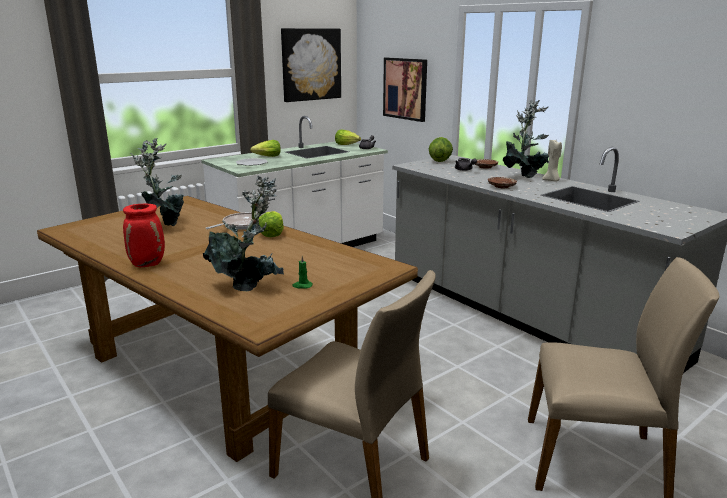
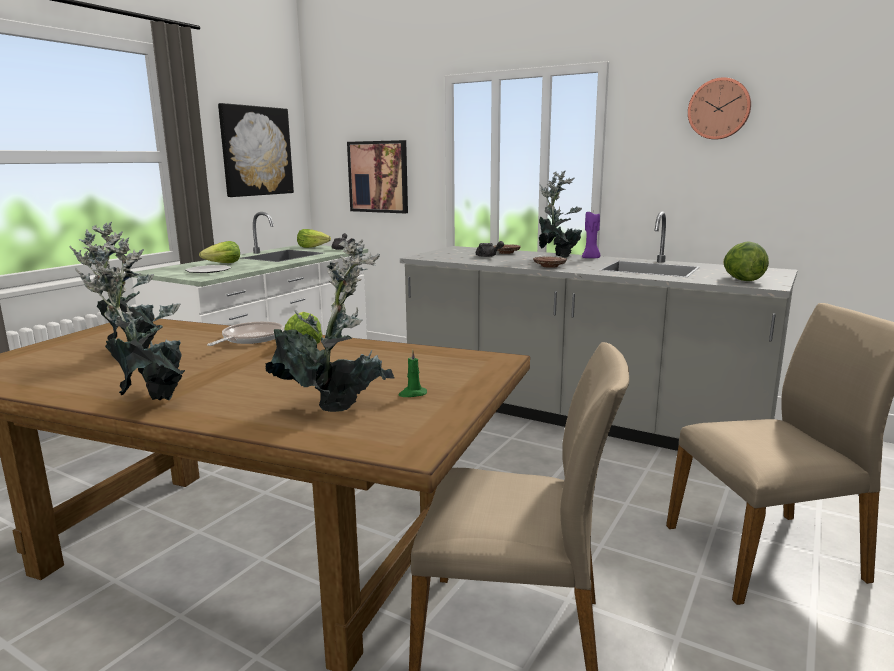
camera: 20 degrees left, 5 degrees down
(148, 264) = (150, 399): red vase -> potted plant
(440, 161) = (449, 251): lettuce -> lettuce (742, 280)
(551, 180) = (591, 258): beige candle -> purple candle
(686, 52) = (719, 109): none -> wall clock

